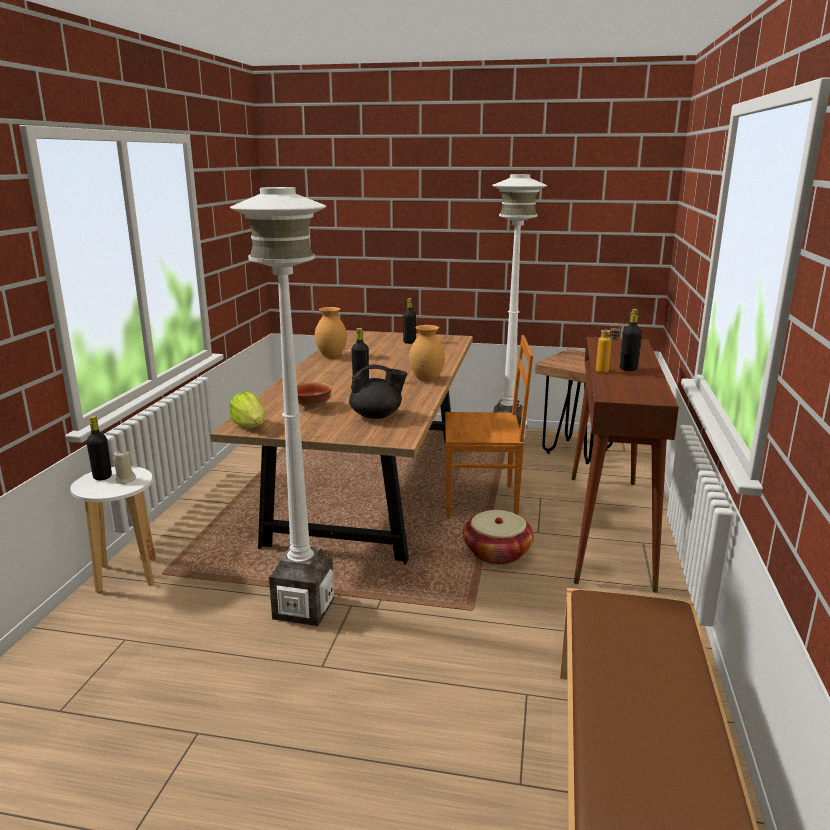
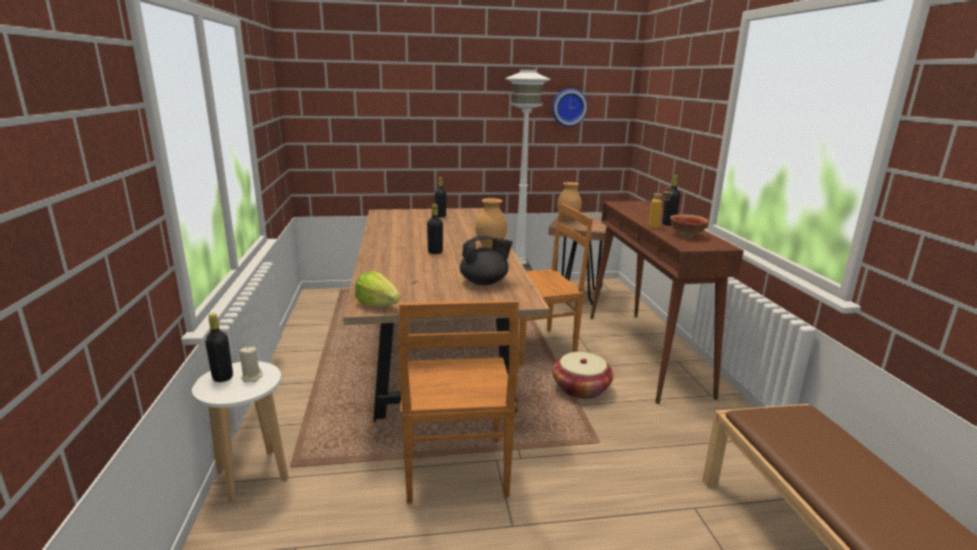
camera: 20 degrees left, 0 degrees up
(303, 608) = (456, 472): white floor lamp -> brown chair
(312, 407) = (418, 280): bowl -> bowl (687, 235)
(331, 356) = (384, 233): brown vase -> brown vase (568, 219)
(582, 218) = (568, 107): none -> wall clock

